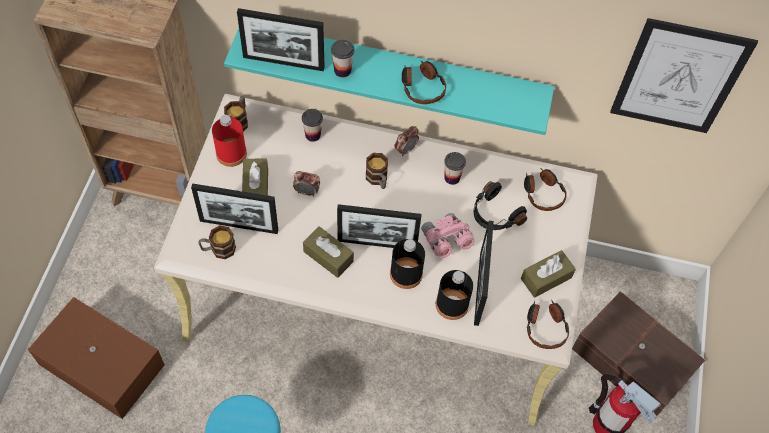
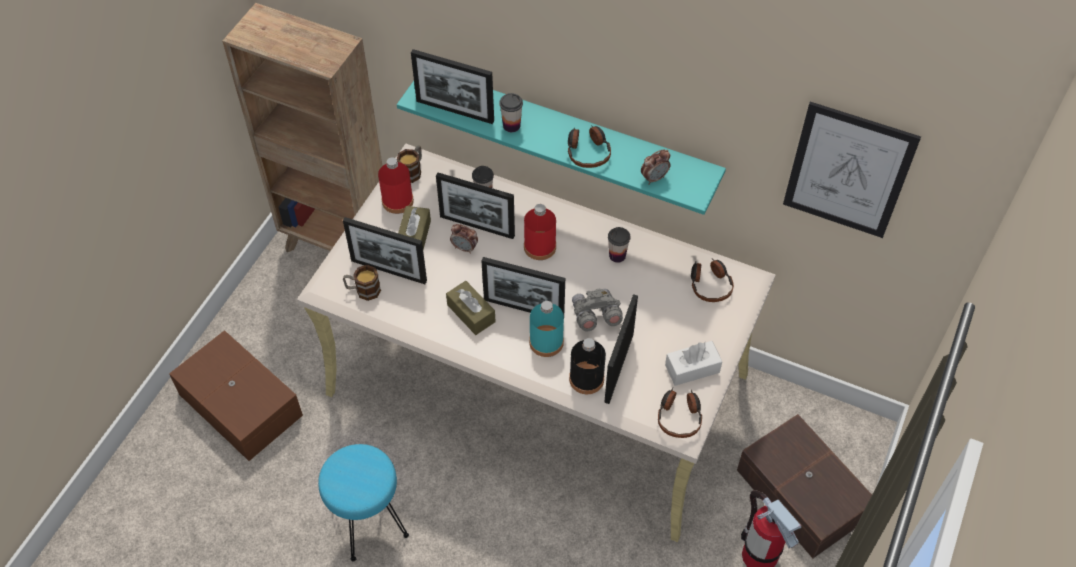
camera: 15 degrees right, 5 degrees down
(314, 168) = (477, 226): none -> picture frame
(378, 180) = (540, 247): mug -> red bottle
(406, 149) = (576, 221): alarm clock -> alarm clock (654, 178)
(406, 274) = (546, 342): black bottle -> turquoise bottle
(445, 241) = (595, 317): pink binoculars -> grey binoculars
(494, 214) = (653, 298): black headphones -> none
(546, 278) = (692, 368): brown tissue box -> white tissue box

